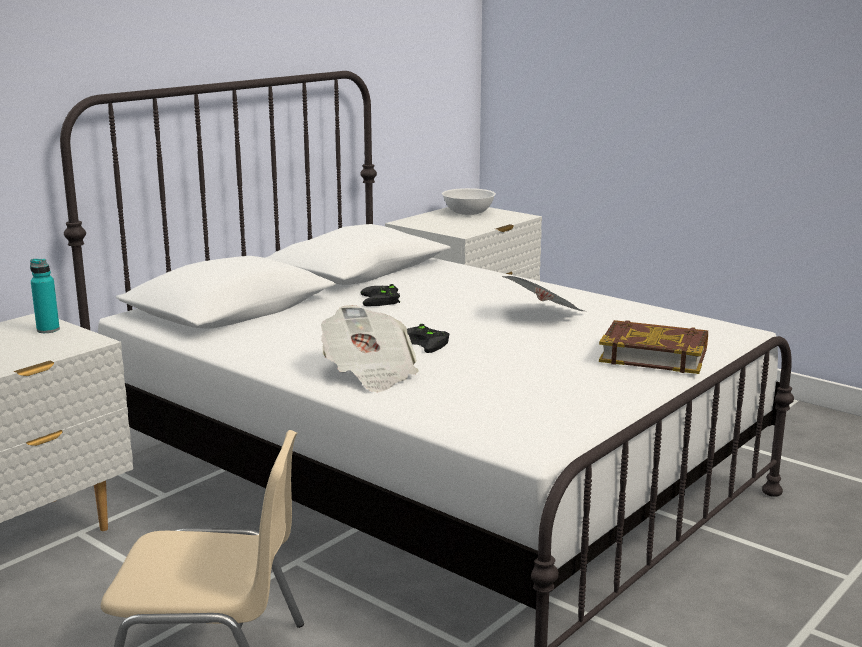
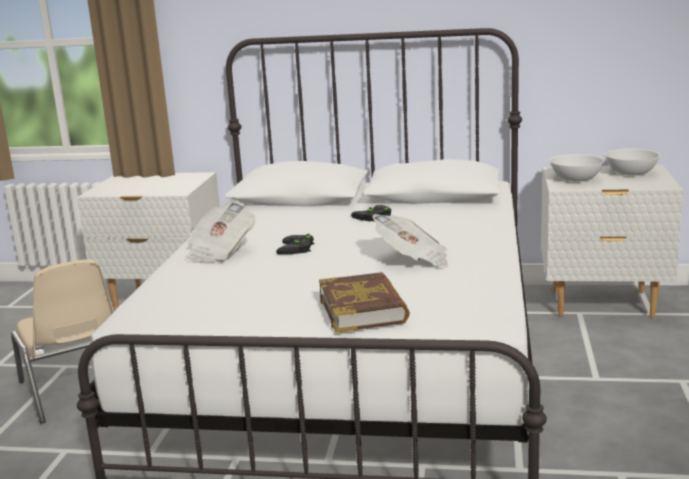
camera: 60 degrees right, 0 degrees up
(48, 330) = (188, 181): turquoise bottle -> none
(449, 225) = (576, 179): none -> white bowl

